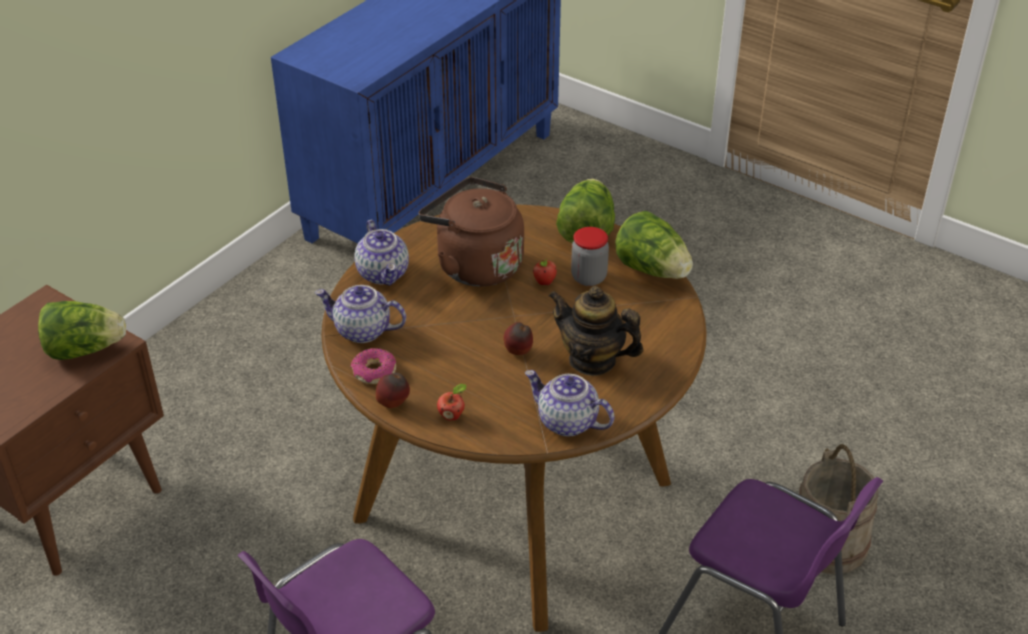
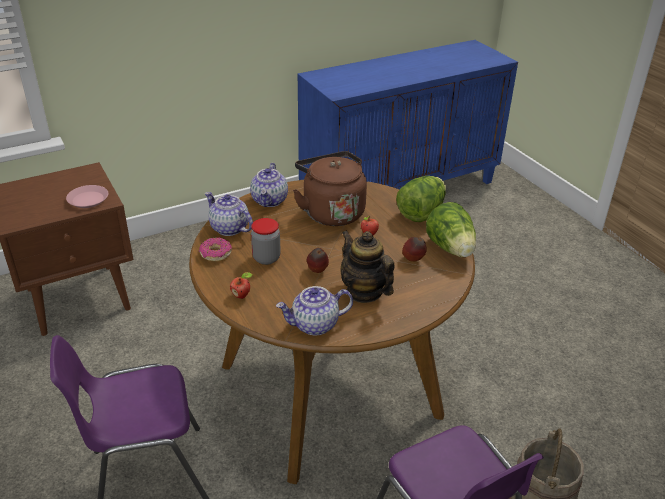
camera: 25 degrees right, 5 degrees down
(85, 350) = (88, 200): lettuce -> pink plate
(393, 404) = (211, 276): apple -> apple (413, 260)
(566, 422) = (314, 325): teapot -> teapot turned 75 degrees counterclockwise
(588, 277) = (402, 240): jar -> jar (266, 258)

